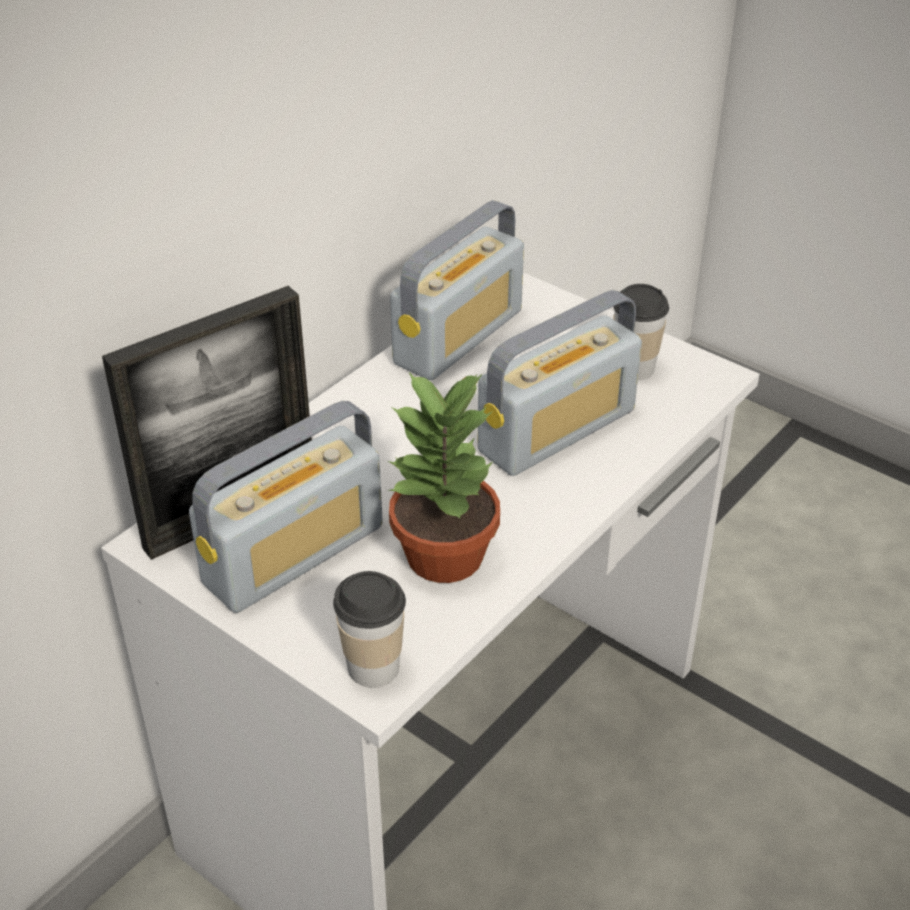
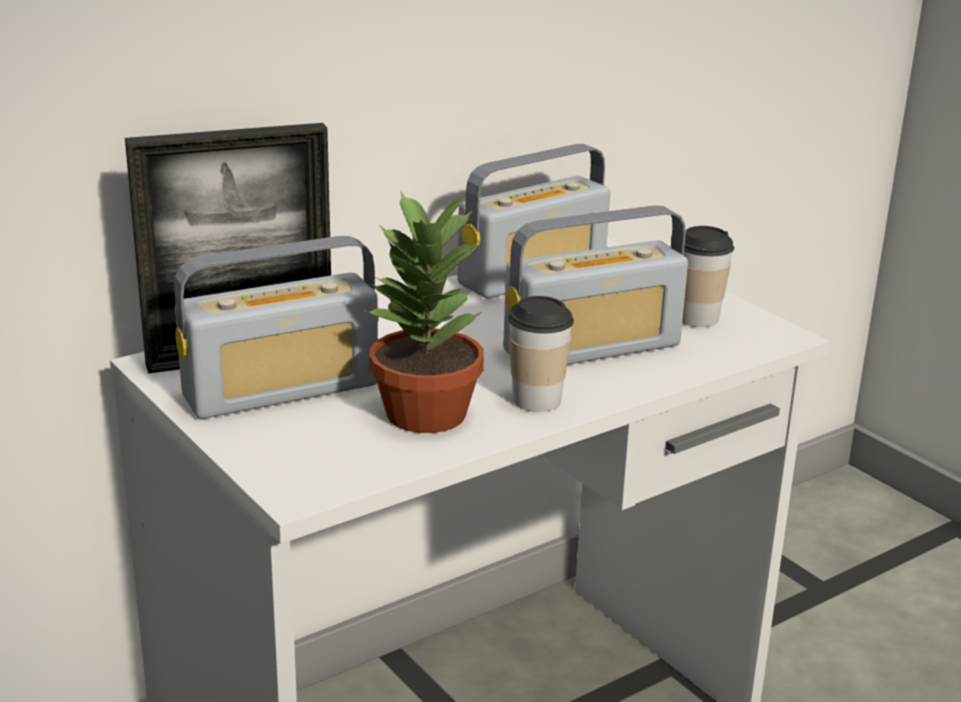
camera: 15 degrees right, 15 degrees down
(373, 667) = (305, 477): cup -> cup (536, 400)

